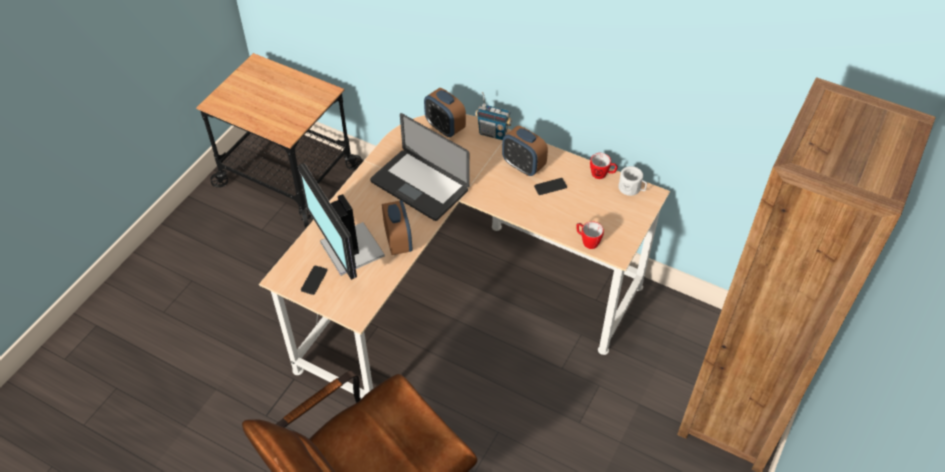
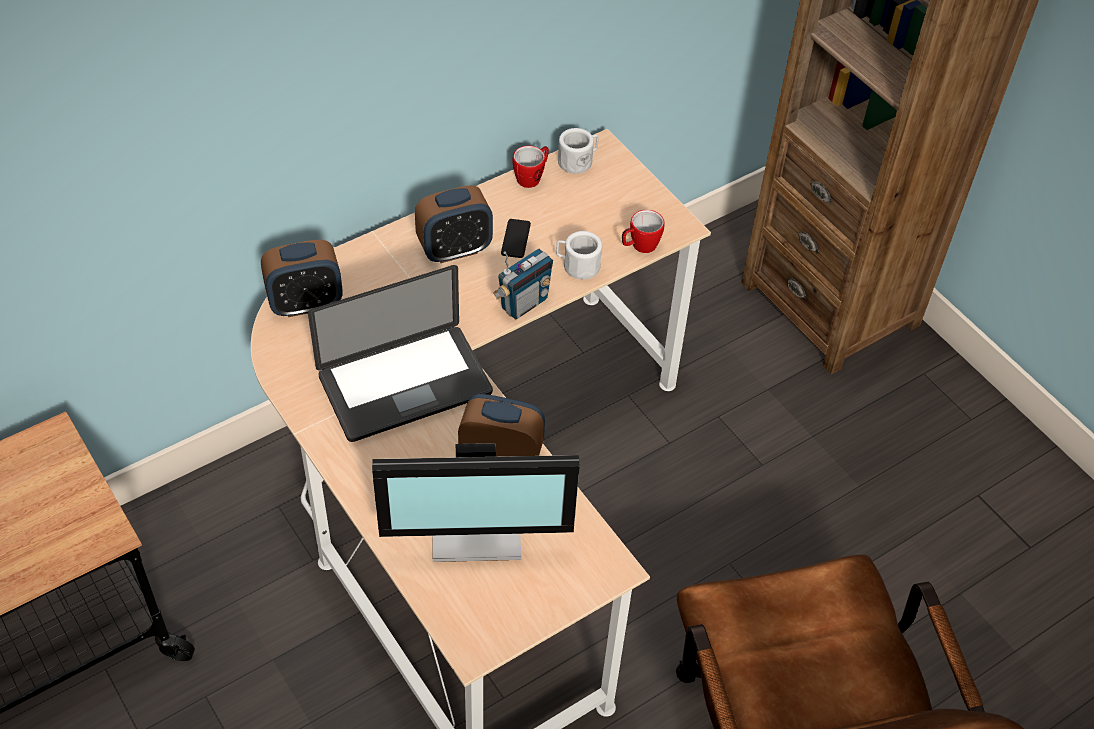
camera: 65 degrees left, 0 degrees up
(314, 280) = (507, 600): phone -> none
(493, 133) = (363, 253): radio -> radio (523, 303)
(551, 220) = (577, 265): none -> white mug

